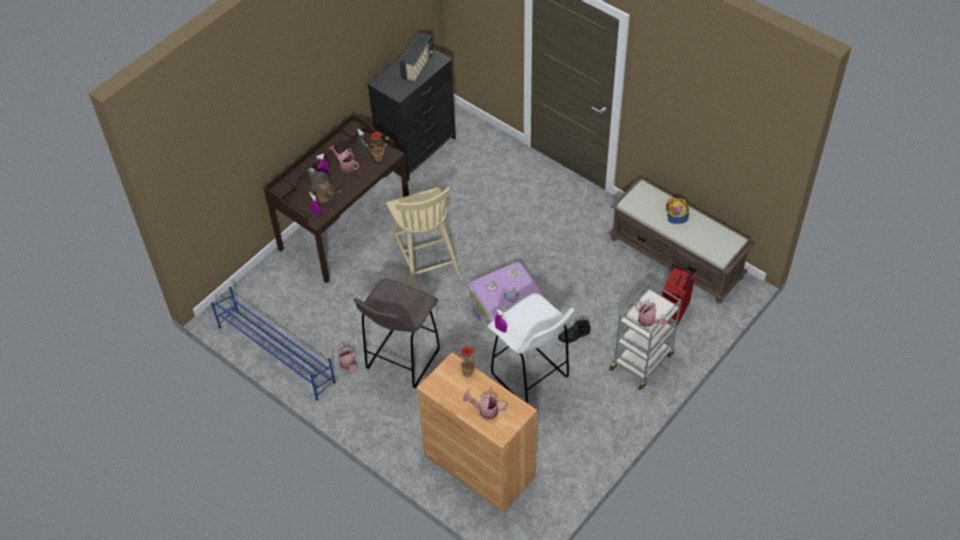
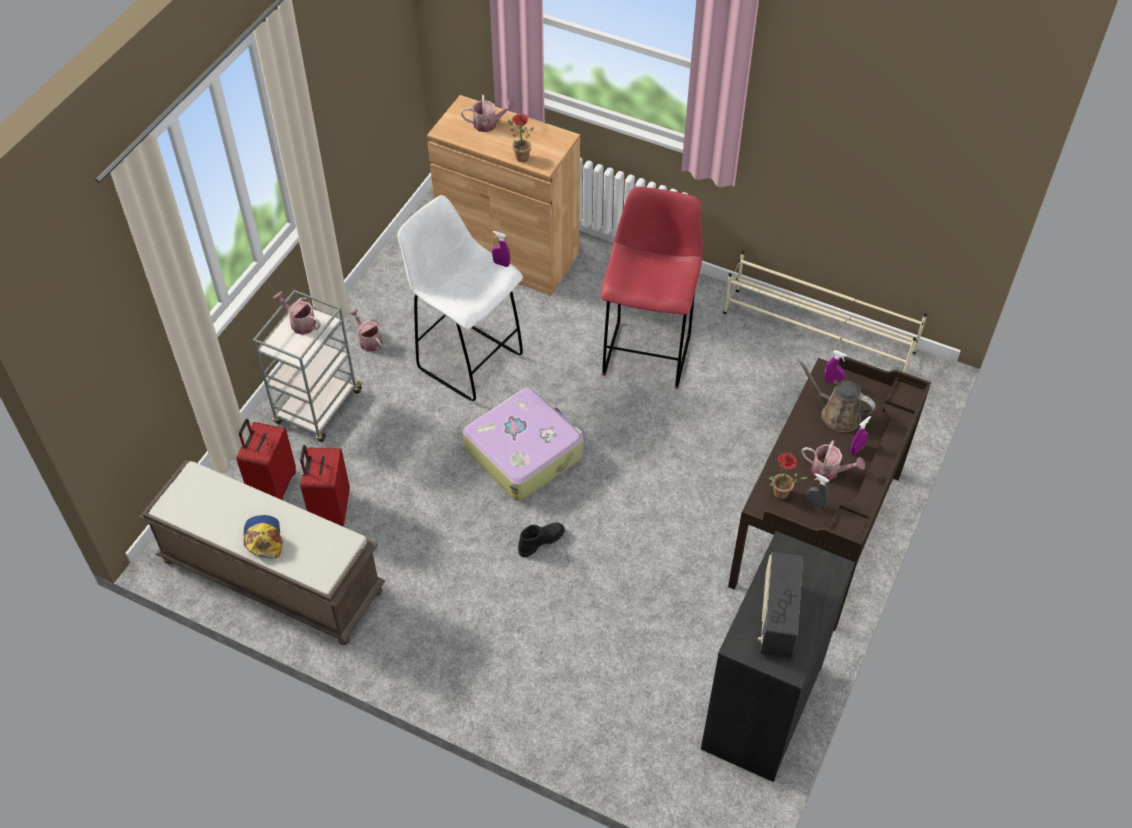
camera: 165 degrees right, 0 degrees up
(275, 353) = (818, 333): blue shoe rack -> beige shoe rack
(348, 364) = (716, 336): watering can -> watering can (368, 340)
(401, 361) = (648, 352): grey stool -> red stool
(425, 257) = (670, 503): beige chair -> none
(574, 336) = (418, 426): black boot -> black boot (540, 541)
(638, 290) = (330, 510): none -> red suitcase

